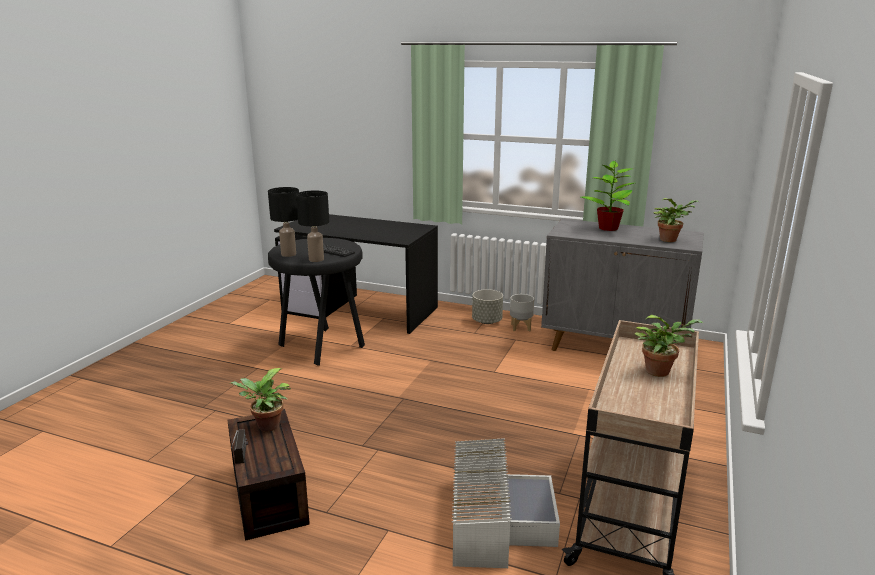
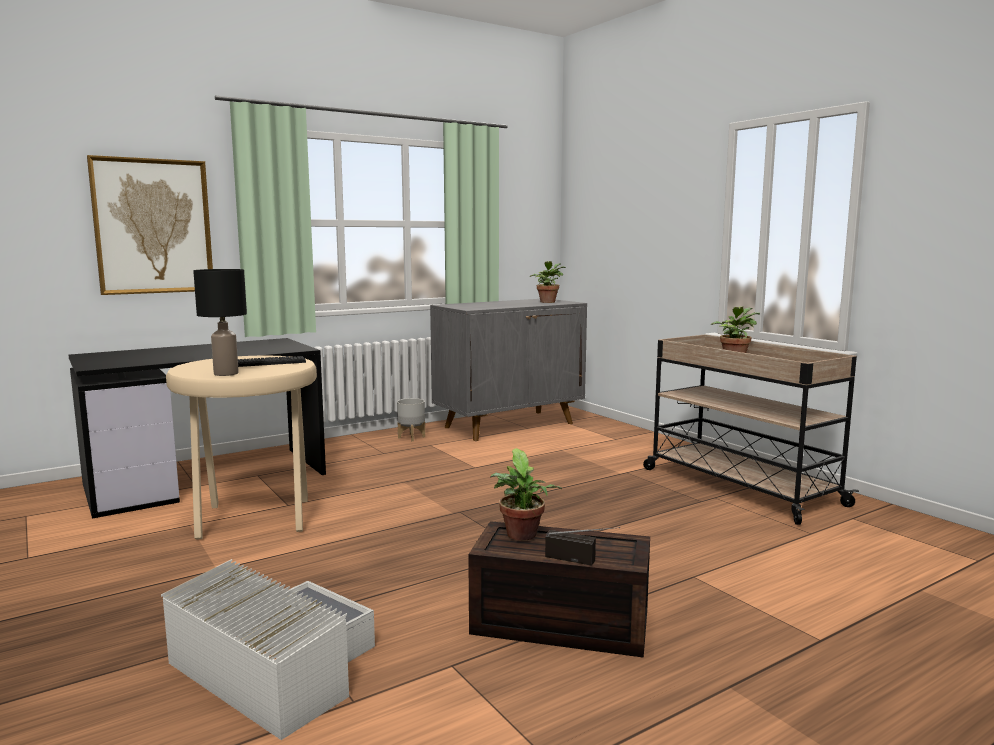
camera: 55 degrees left, 10 degrees down
(316, 259) = (282, 369): black table lamp -> none
(321, 346) = (252, 519): black stool -> beige stool
(369, 135) = (153, 226): none -> picture
(486, 321) = (371, 443): grey planter -> none
(495, 519) = (716, 531): white storage box -> white storage box (273, 666)
(608, 228) = (487, 303): potted plant -> none

